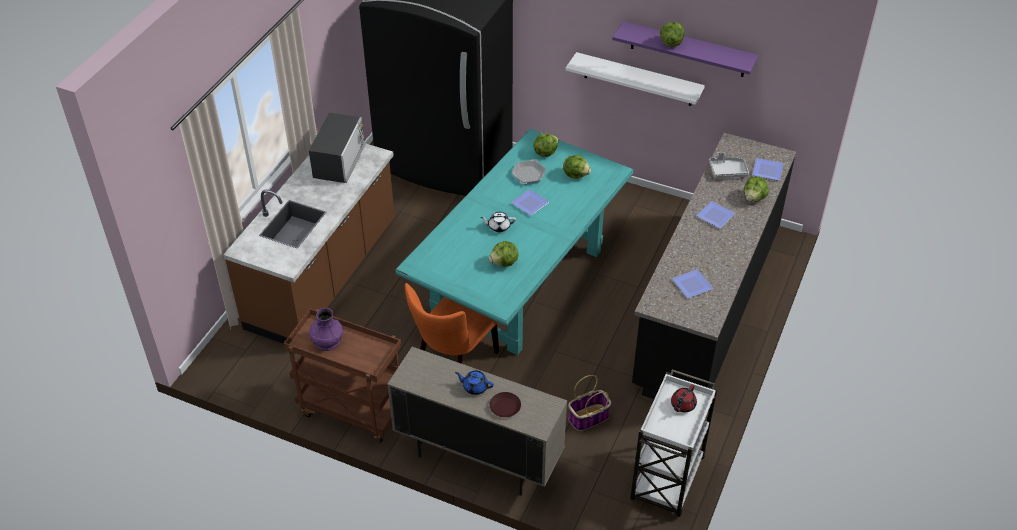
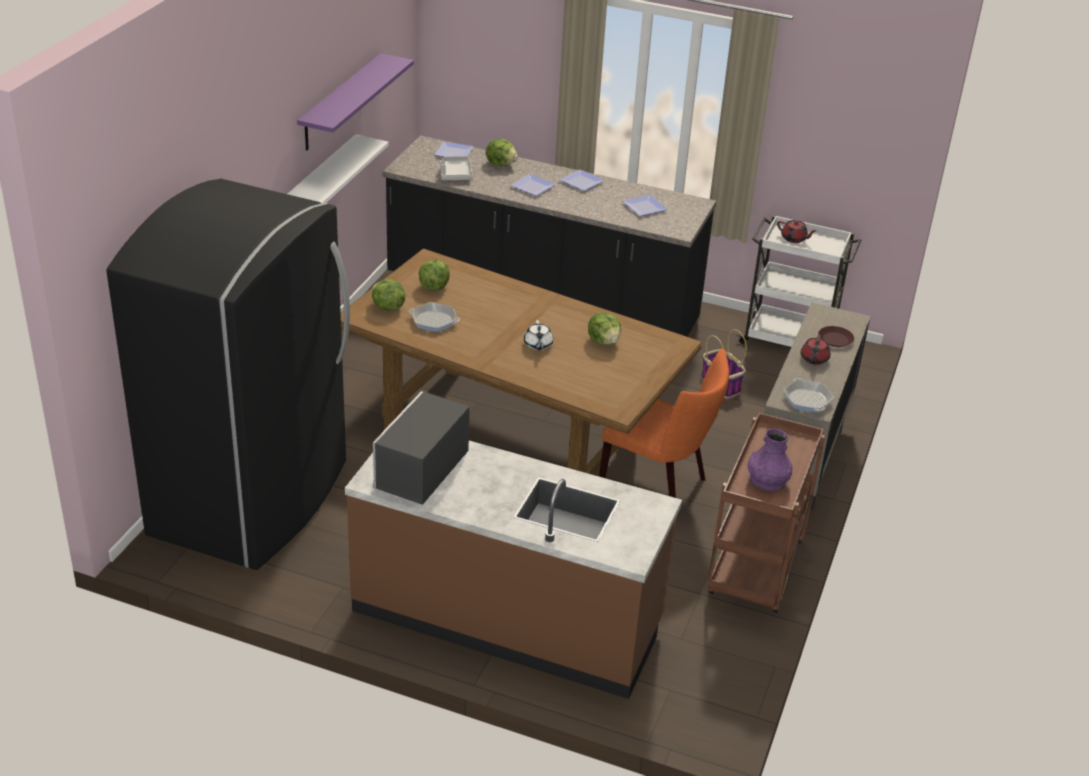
camera: 95 degrees left, 10 degrees down
(339, 161) = (421, 471): microwave -> microwave turned 75 degrees counterclockwise
(417, 373) = (807, 400): none -> frying pan
(475, 387) = (814, 359): blue teapot -> red teapot
(518, 282) = (510, 431): turquoise dining table -> brown dining table
(528, 204) = (492, 322): plate -> plate (582, 183)
(671, 43) = (351, 95): lettuce -> none

